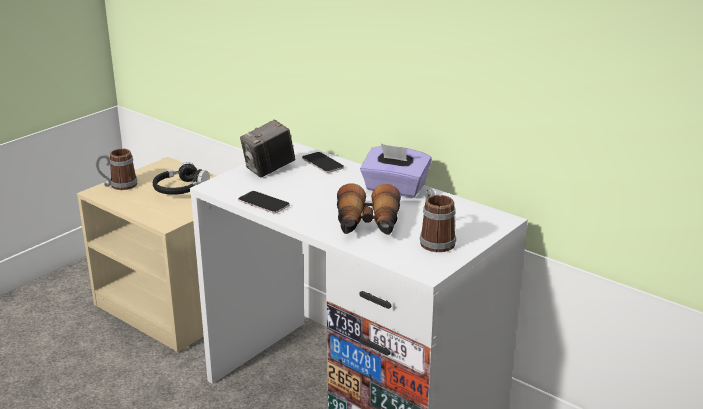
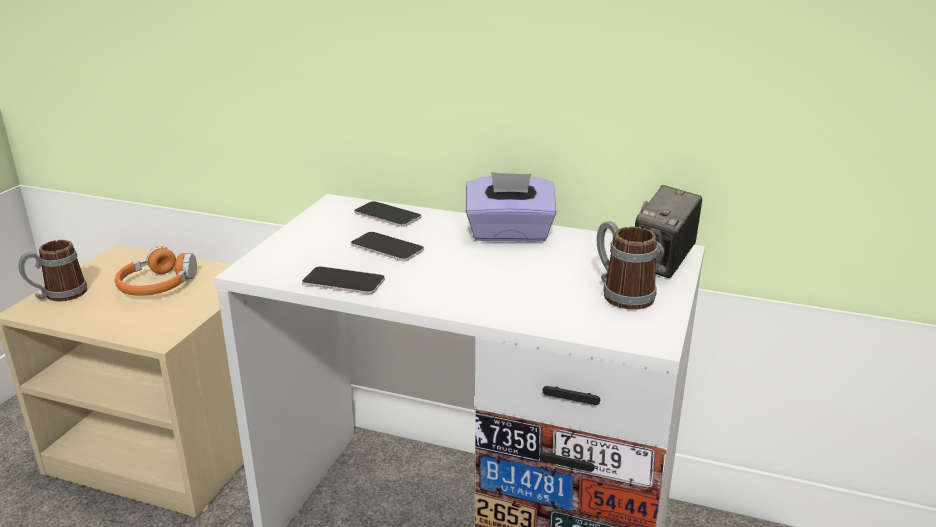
camera: 20 degrees left, 0 degrees up
(180, 189) = (157, 285): black headphones -> orange headphones
(269, 170) = (318, 234): camera -> camera (662, 264)
(306, 185) = (387, 247): none -> phone
(367, 225) = (515, 288): binoculars -> none

